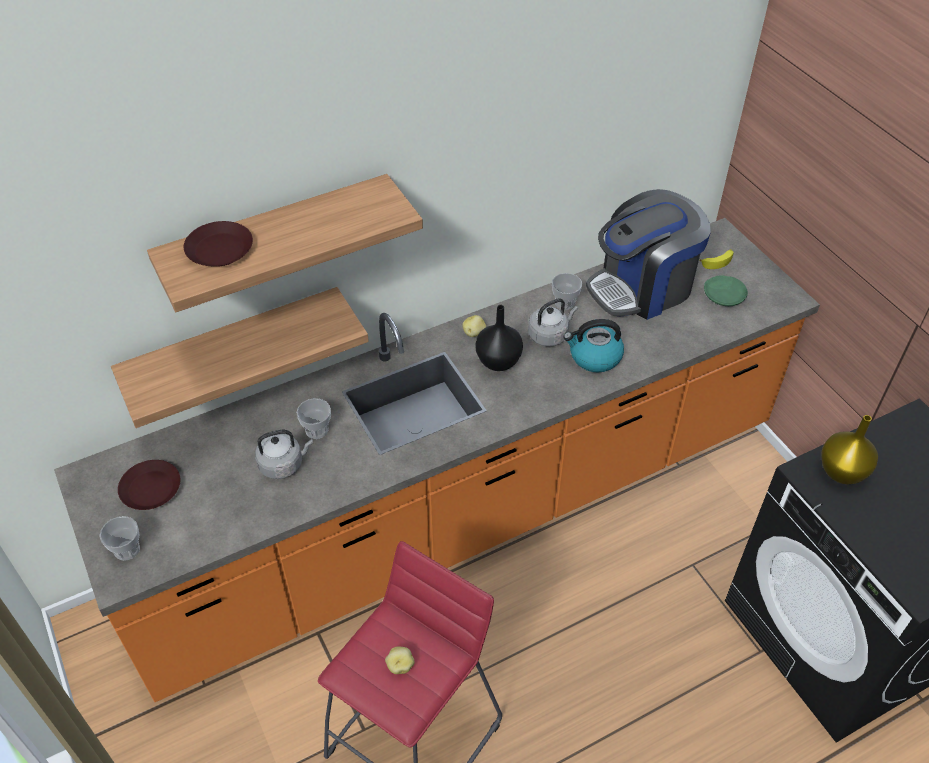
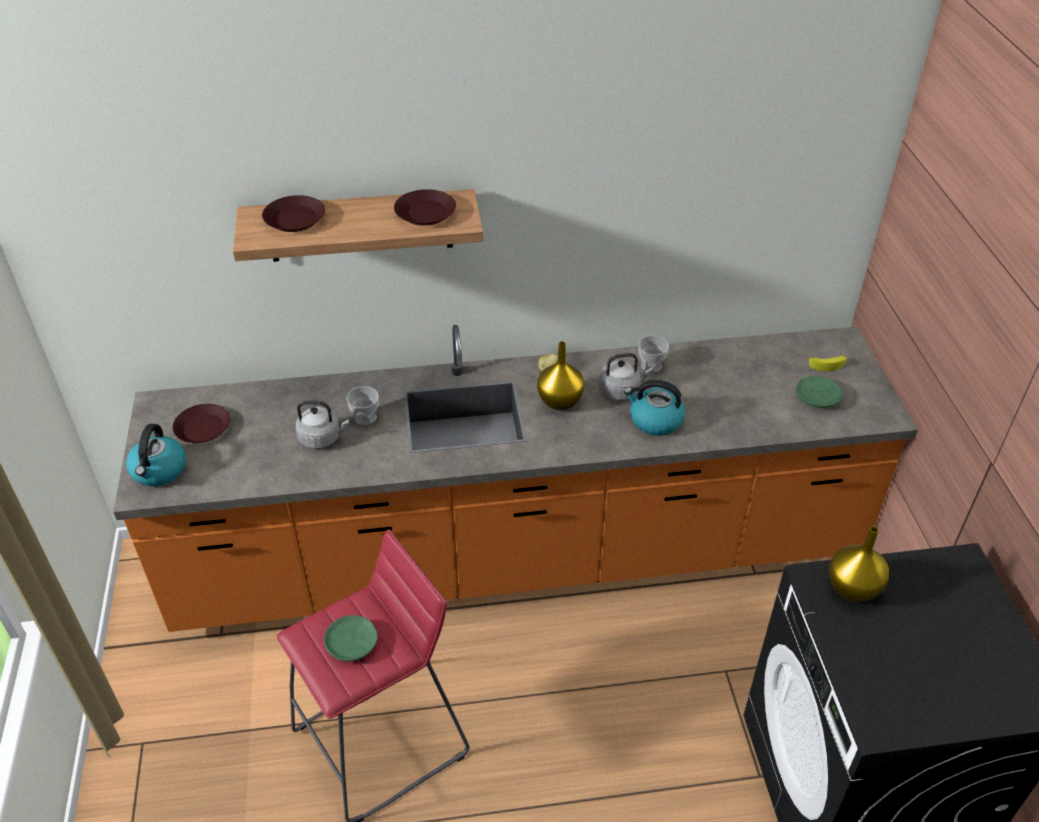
camera: 20 degrees right, 5 degrees down
(127, 549) = (159, 471): cup -> kettle
(233, 347) = (312, 323): shelf -> none
(352, 212) = (424, 213): none -> brown plate
(400, 665) = (352, 644): potato -> green plate
(498, 362) = (559, 402): black vase -> yellow vase
(642, 288) = (736, 370): coffee machine -> none

